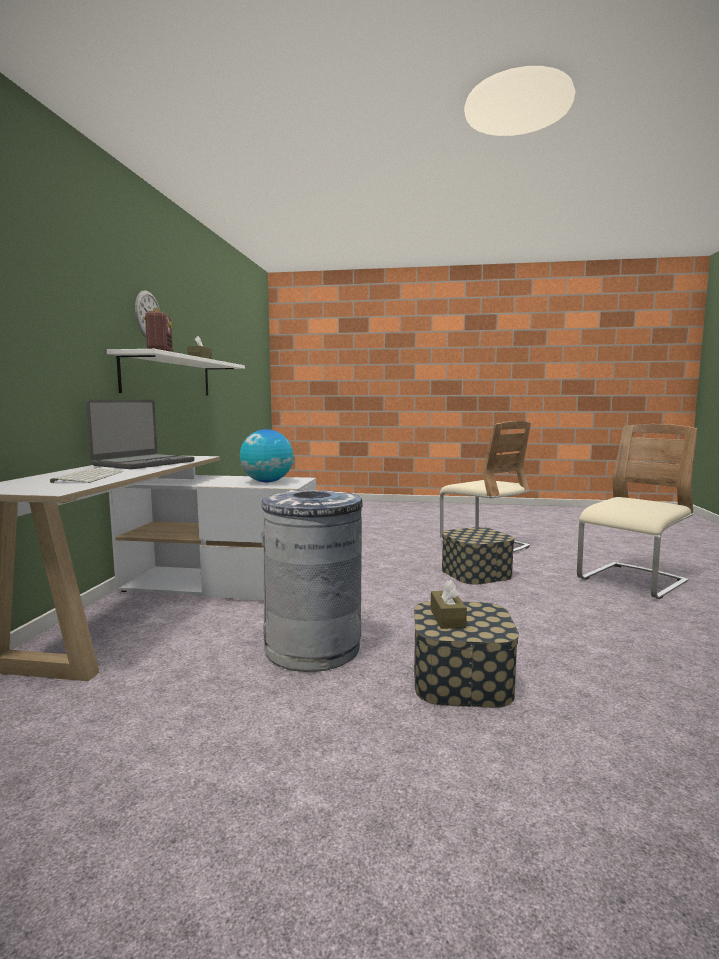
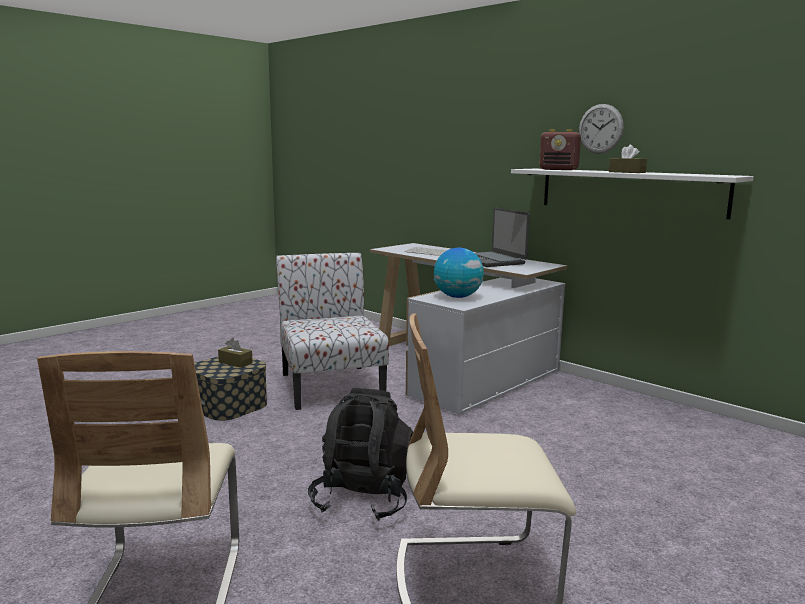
camera: 125 degrees right, 5 degrees up
(313, 648) = (330, 385): grey trash can -> chair
(476, 573) = (364, 497): storage box -> black backpack

